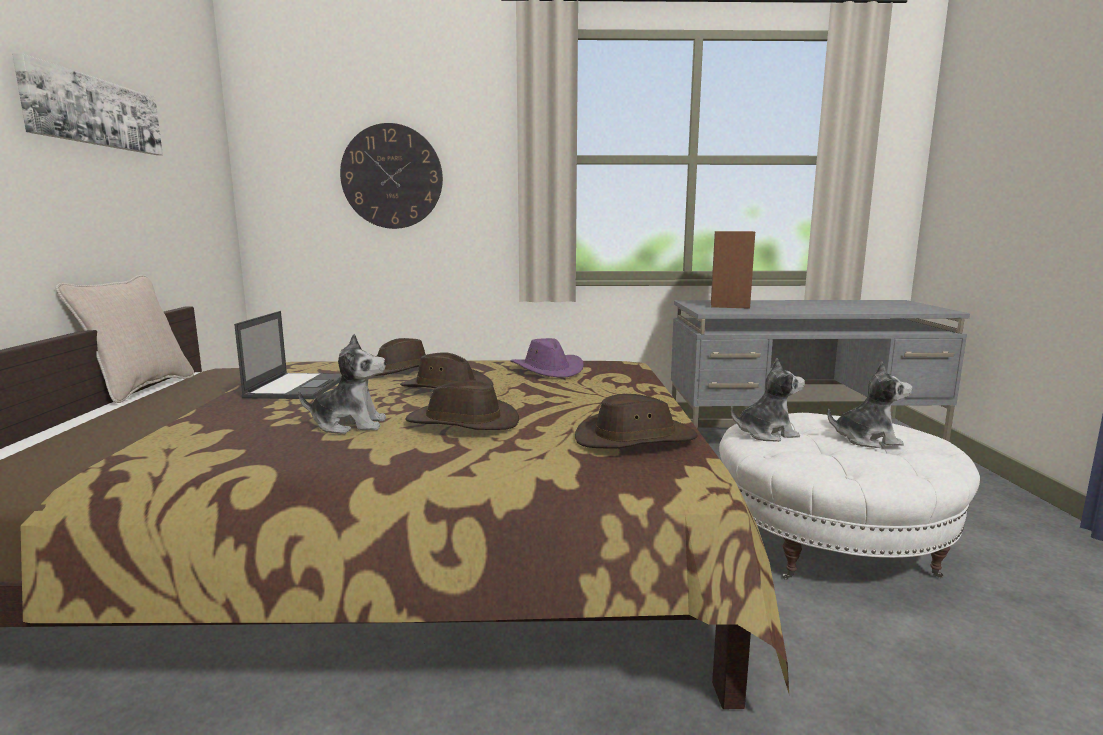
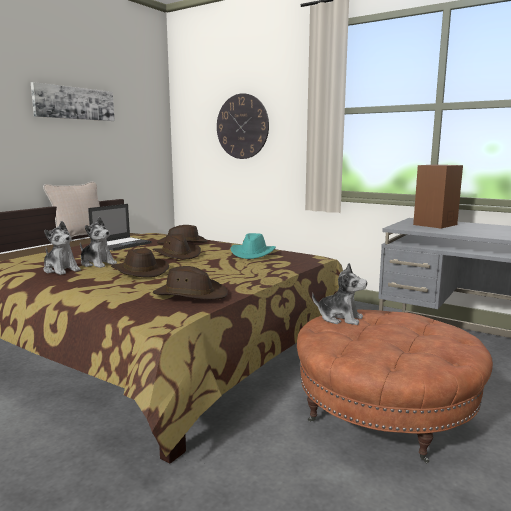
camera: 35 degrees right, 0 degrees up
(548, 370) = (253, 254): purple hat -> turquoise hat
(830, 542) = (384, 414): white ottoman -> brown ottoman
(866, 440) = (402, 338): plush toy -> plush toy (61, 270)

